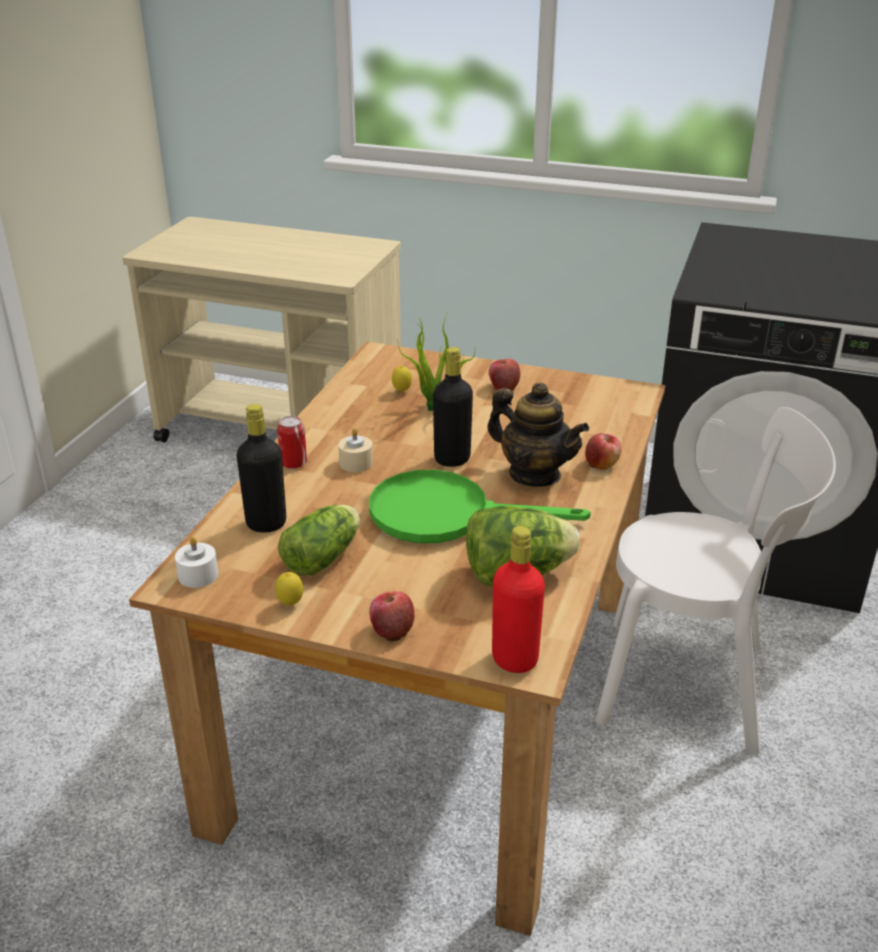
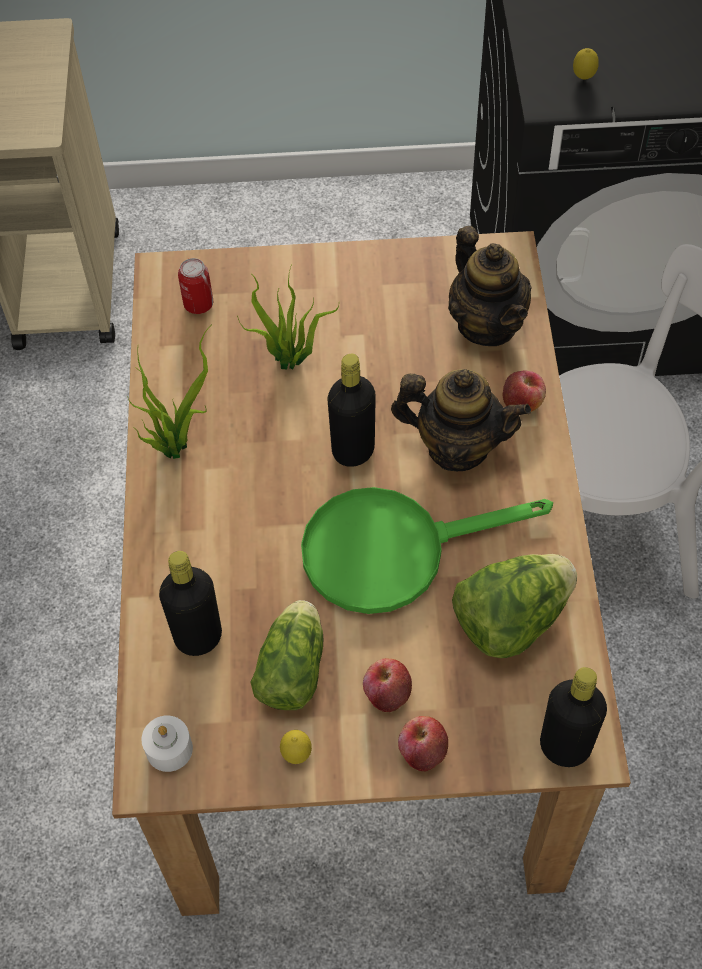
camera: 20 degrees left, 25 degrees up
(293, 463) = (172, 522): can -> can (198, 304)
(325, 428) = (175, 444): none -> potted plant
(356, 463) = (246, 496): beige candle -> none
(402, 392) = (232, 343): lemon -> lemon (583, 78)
(503, 386) = (349, 294): apple -> apple (387, 693)
(514, 659) = (564, 746): red bottle -> black bottle
(599, 421) = (487, 325): none -> teapot

